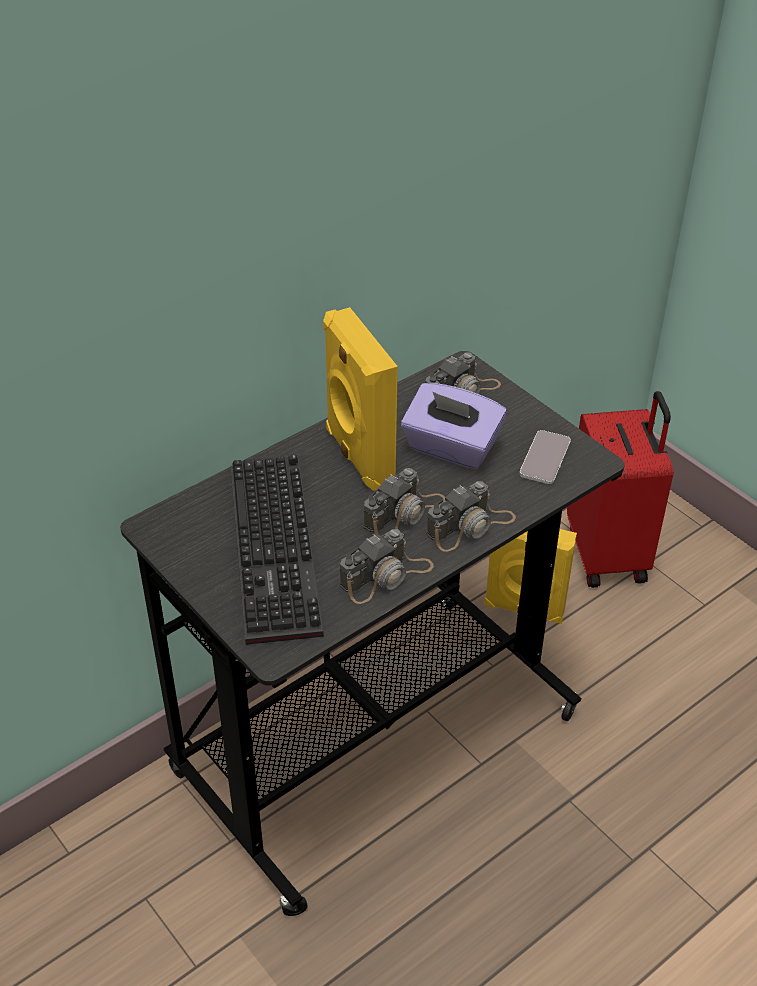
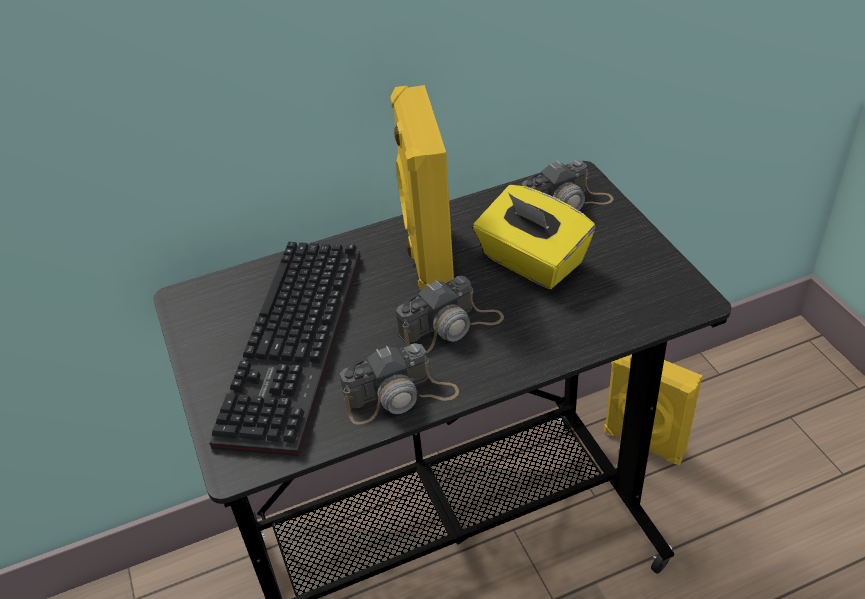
camera: 20 degrees right, 0 degrees up
(451, 448) = (531, 262): purple tissue box -> yellow tissue box
(470, 526) = (520, 354): camera -> none
(545, 458) = (636, 288): phone -> none
(609, 554) = (749, 401): red suitcase -> none

